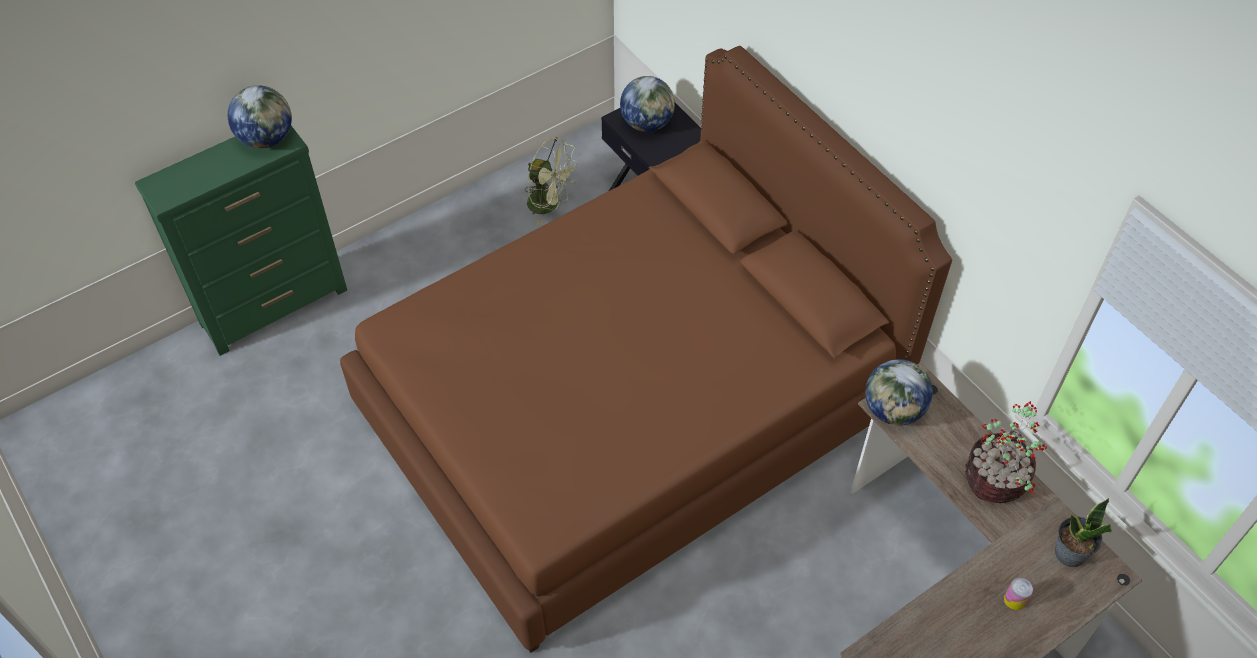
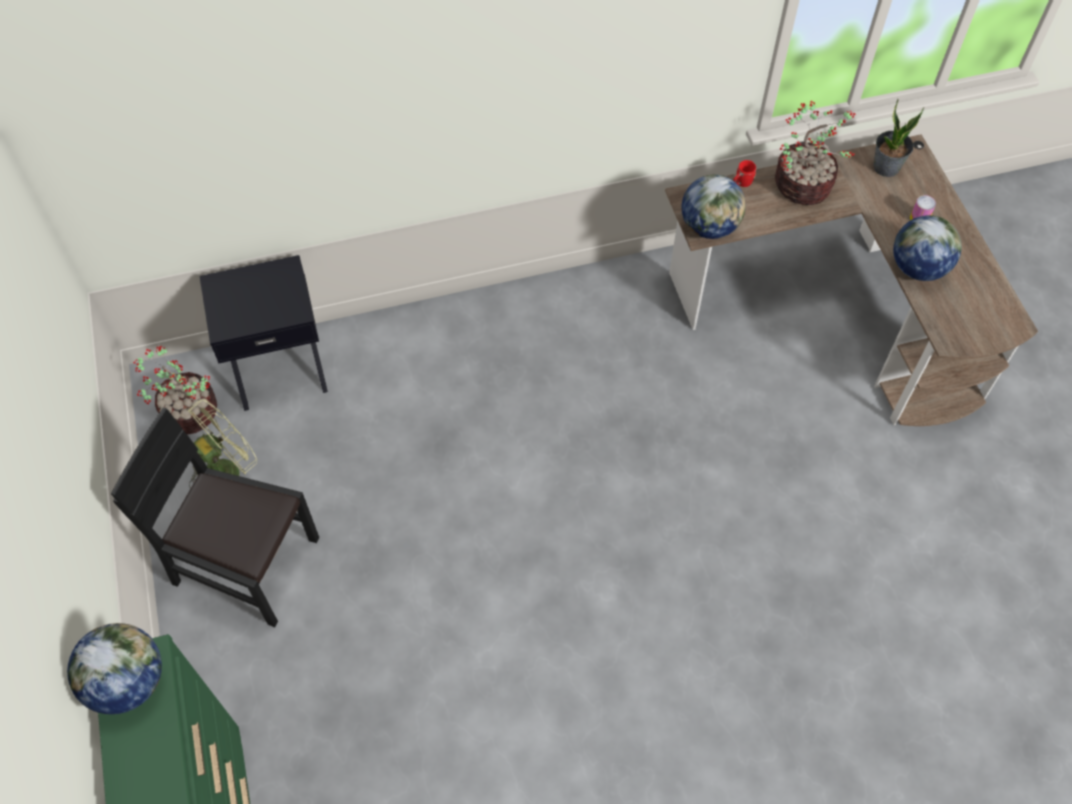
camera: 70 degrees left, 5 degrees up
(476, 246) = (246, 563): none -> black chair
(589, 163) = (188, 412): none -> potted plant
(629, 411) = (535, 479): brown bed -> none
(647, 123) = (245, 304): globe -> globe (917, 268)
(965, 424) = (741, 183): none -> red mug

